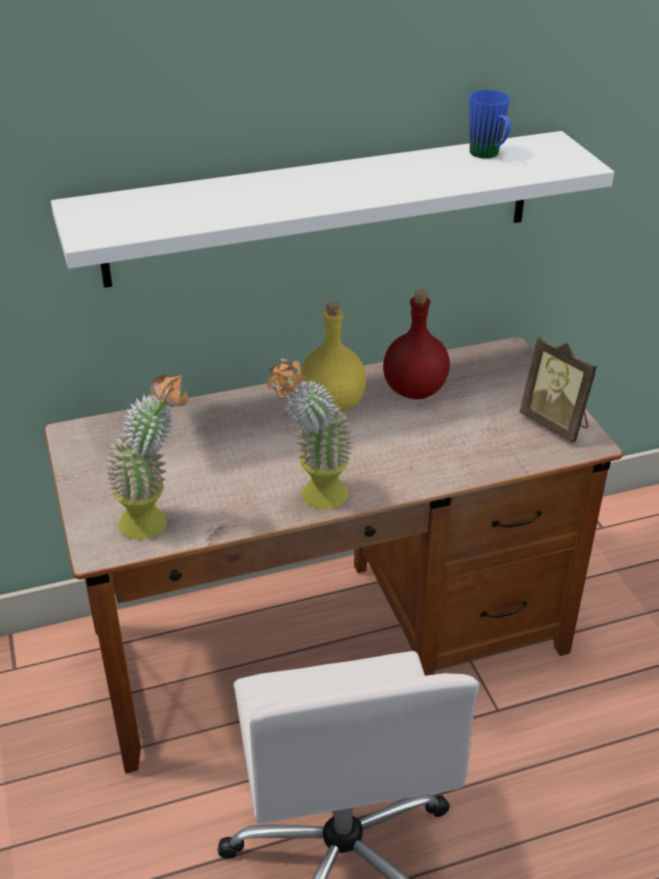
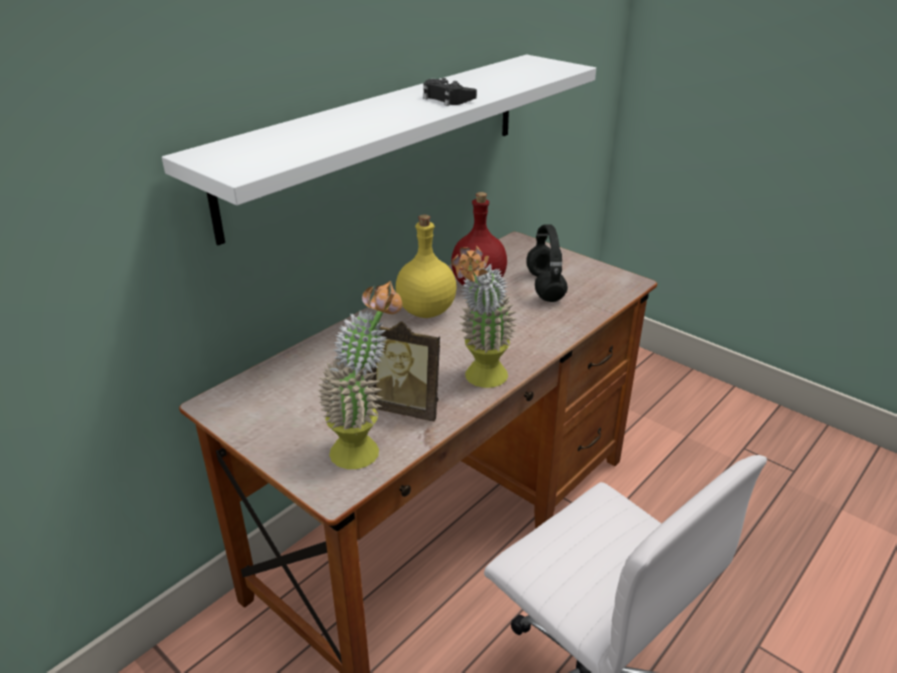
camera: 30 degrees left, 5 degrees down
(377, 185) = (447, 99): none -> black game controller
(483, 416) = (544, 286): none -> black headphones
(488, 155) = (500, 72): blue mug -> none
(556, 424) = (597, 277): picture frame -> picture frame (406, 407)

